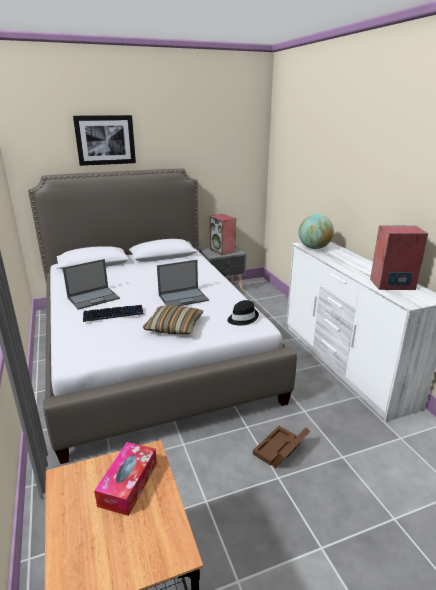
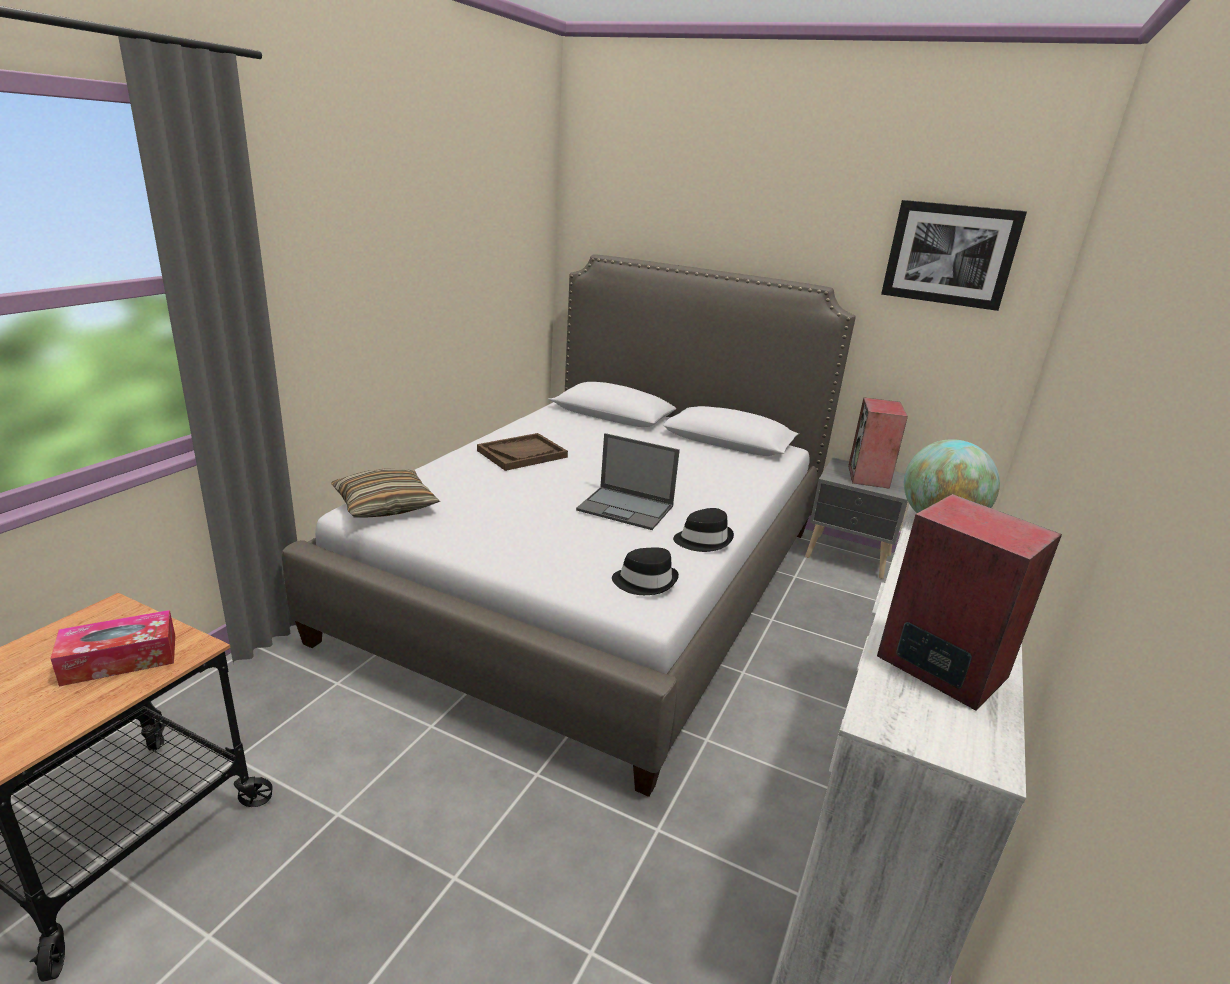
camera: 45 degrees right, 0 degrees up
(94, 298) = (522, 454): laptop -> brown tray
(105, 140) = (704, 211): picture -> picture (950, 254)
(113, 314) = (498, 482): keyboard -> none
(174, 327) = (532, 537): pillow -> pillow (385, 505)
(229, 295) = (703, 540): none -> black hat
(280, 451) = (519, 847): brown storage box -> none

